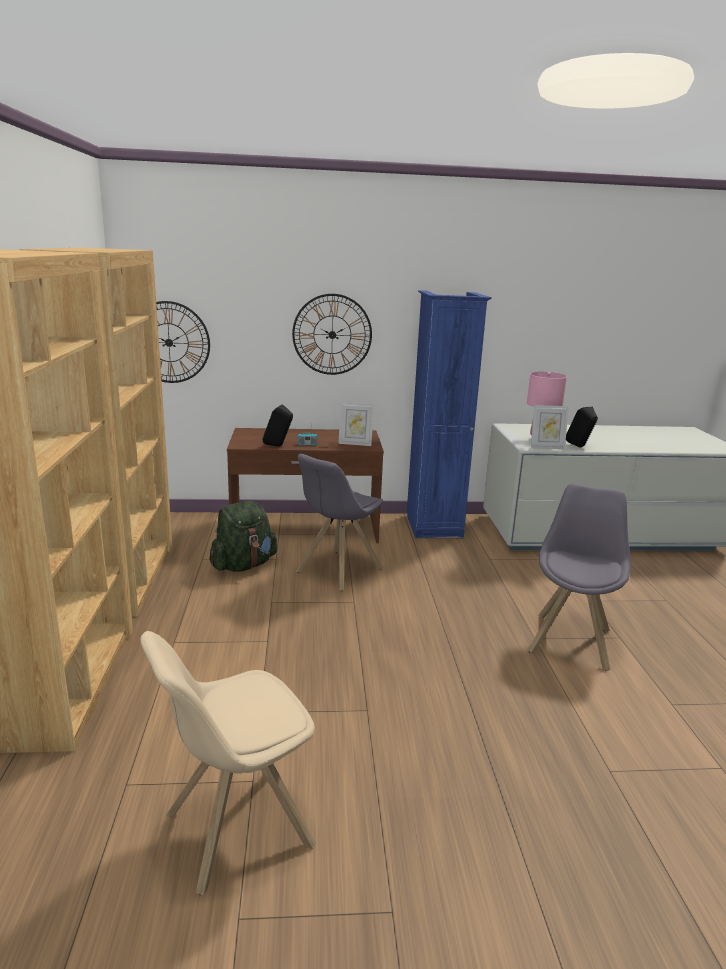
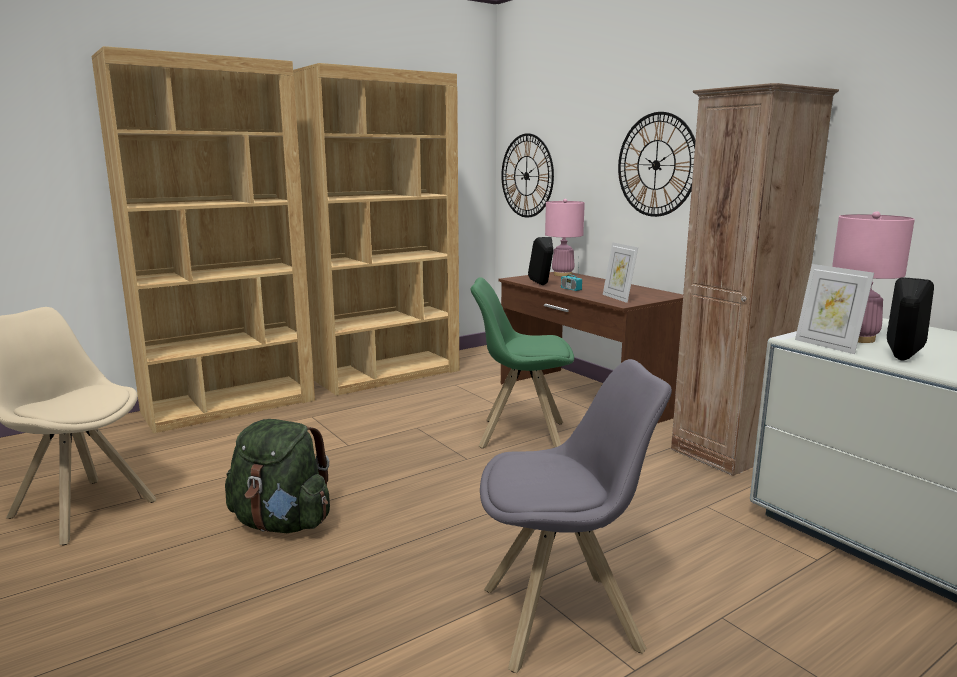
camera: 60 degrees right, 5 degrees down
(243, 565) = (467, 400): green backpack -> green backpack (282, 523)
(252, 432) = (562, 274): none -> pink table lamp
(338, 570) = (521, 435): grey chair -> green chair
(434, 526) = (729, 452): blue cabinet -> brown cabinet

